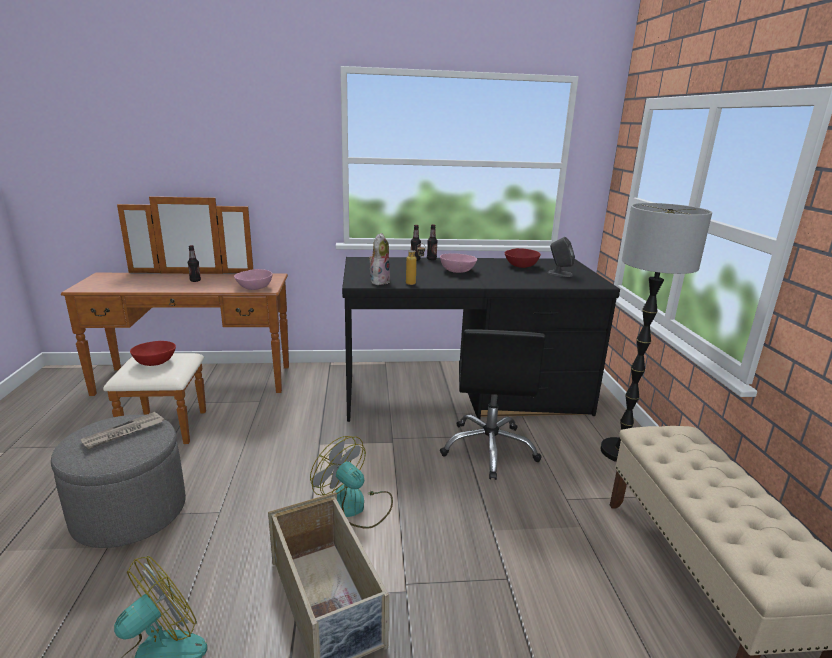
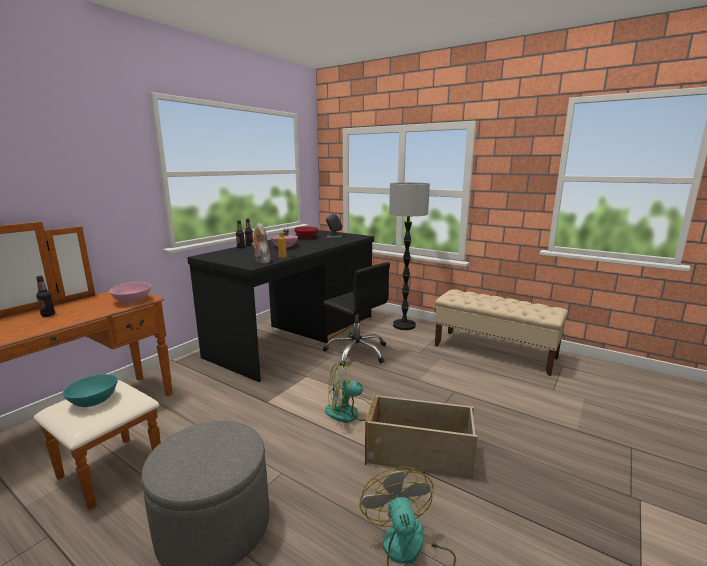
camera: 50 degrees left, 5 degrees down
(123, 433) = (202, 444): newspaper -> none
(155, 362) = (93, 400): red bowl -> turquoise bowl

